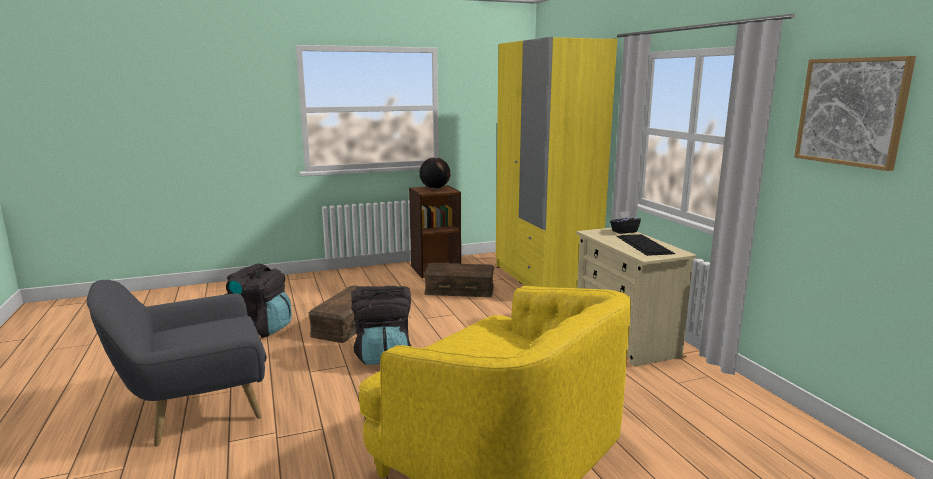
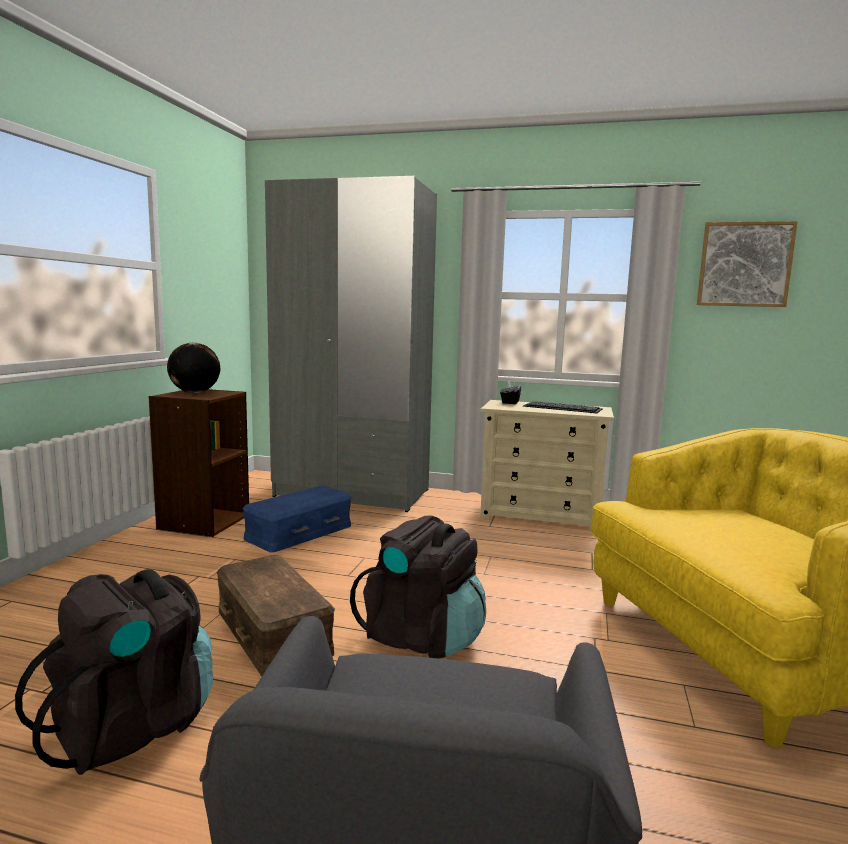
camera: 55 degrees left, 5 degrees down
(459, 290) = (298, 532): brown storage box -> blue storage box
(544, 279) = (352, 492): yellow wardrobe -> grey wardrobe

